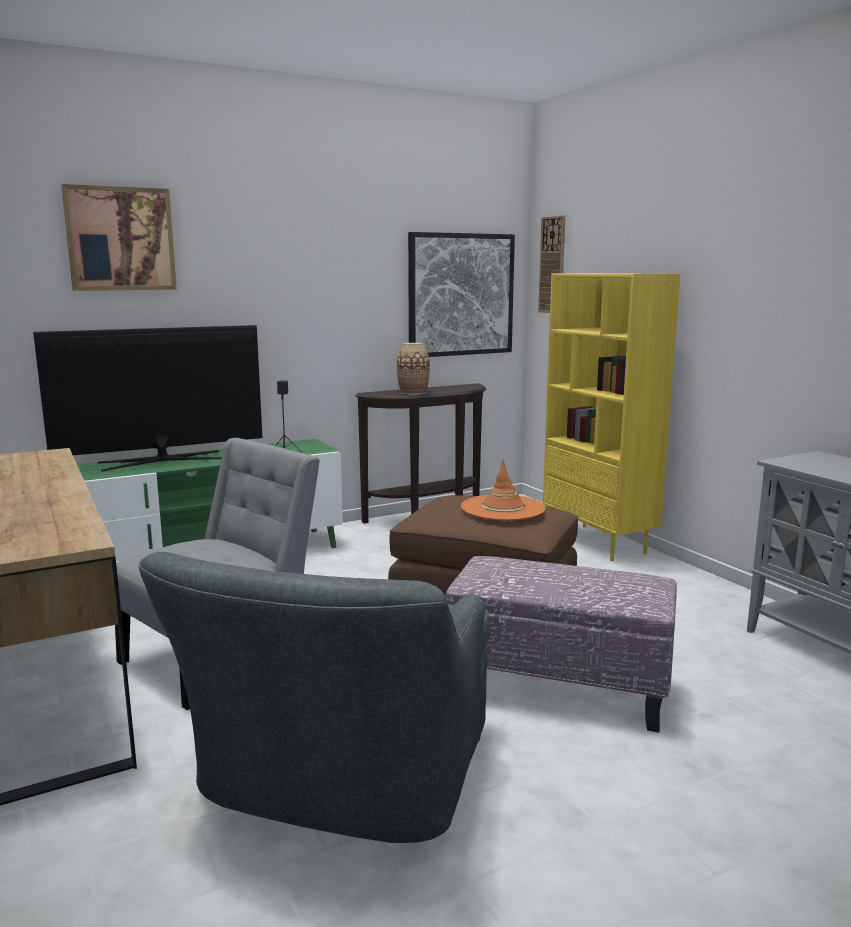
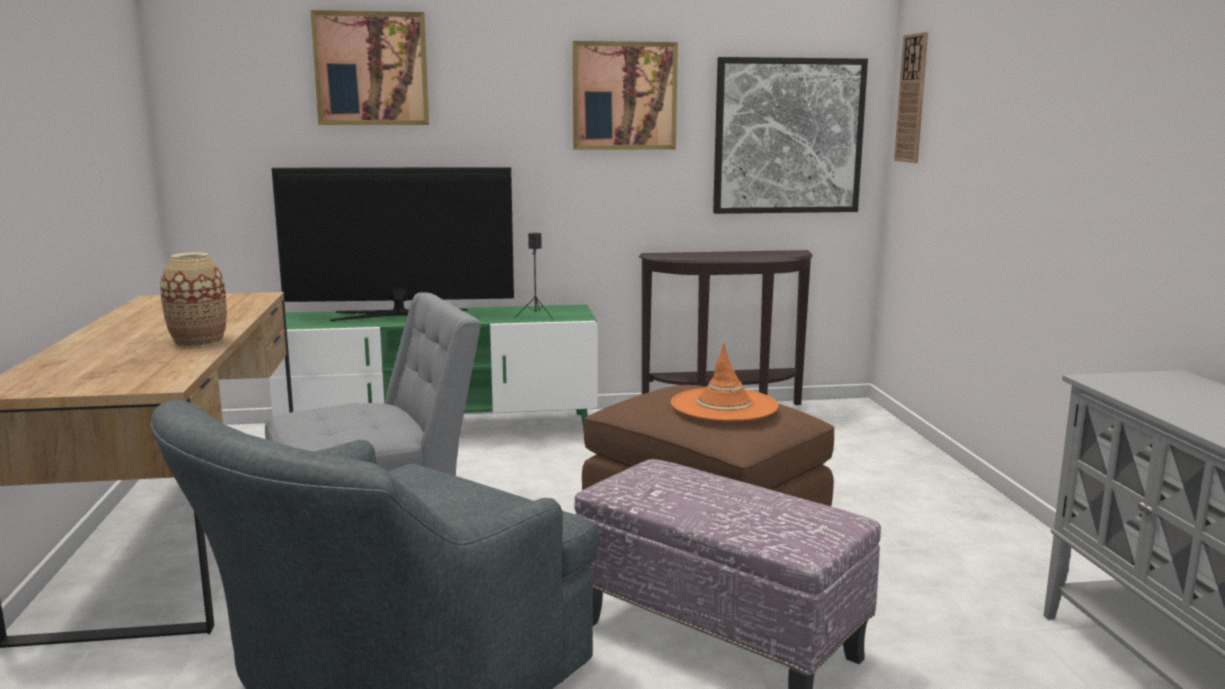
camera: 20 degrees right, 0 degrees up
(338, 263) = (624, 96): none -> picture
(413, 392) = (706, 256): vase -> vase (199, 341)
(599, 542) = (923, 470): yellow bookcase -> none

